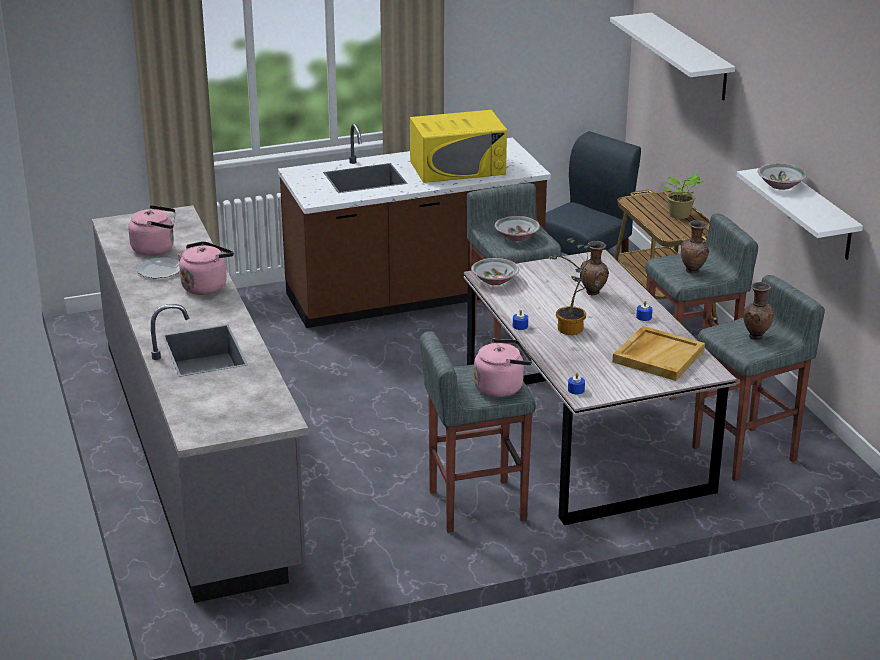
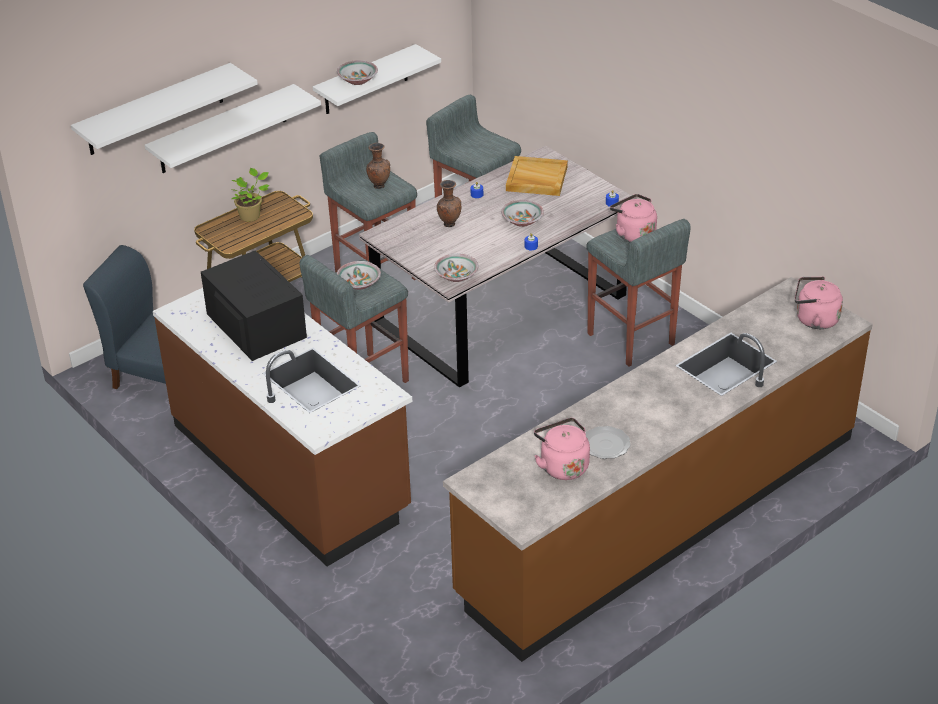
camera: 110 degrees left, 10 degrees up
(199, 450) = (660, 515): grey counter -> brown counter
(206, 286) = (616, 403): pink kettle -> pink kettle (814, 319)
(458, 168) = (256, 325): yellow microwave -> black microwave
(573, 331) = (521, 221): potted plant -> bowl
(720, 130) = (223, 129): none -> white shelf
(755, 336) = (476, 145): brown vase -> none

